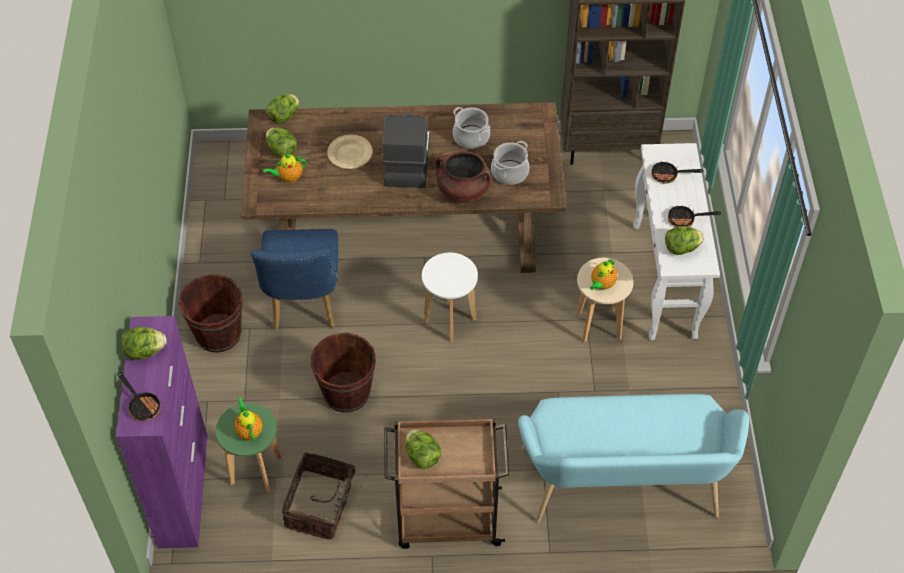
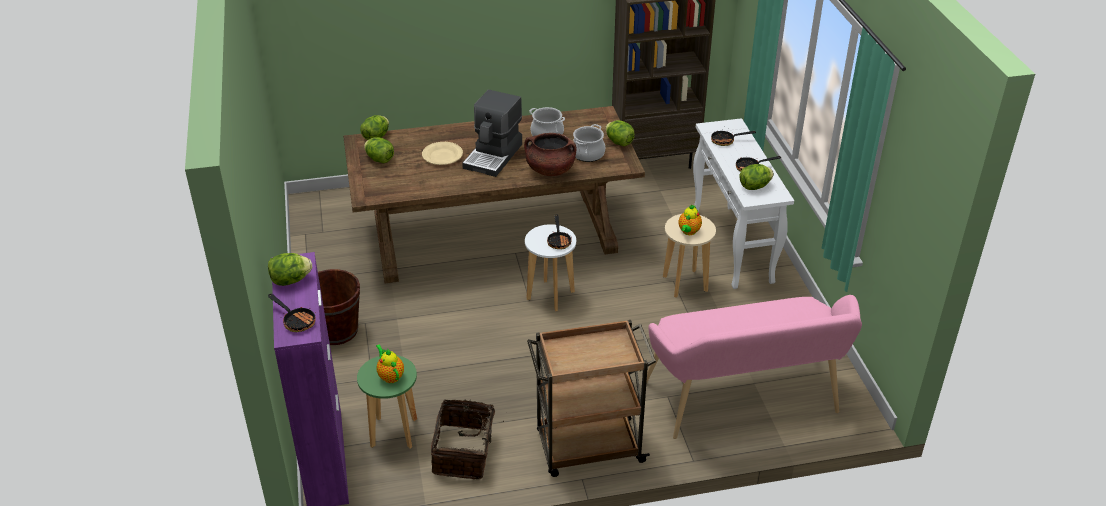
camera: 10 degrees left, 15 degrees down
(288, 177) = (390, 177): teapot -> none
(303, 305) = (412, 300): blue chair -> none
(346, 393) = (468, 361): brown bucket -> none
(406, 162) = (494, 156): coffee machine -> coffee machine turned 150 degrees counterclockwise
(422, 456) = (569, 359): lettuce -> lettuce (619, 142)
(458, 277) = (559, 240): none -> frying pan
(622, 490) = (745, 403): turquoise bench -> pink bench

